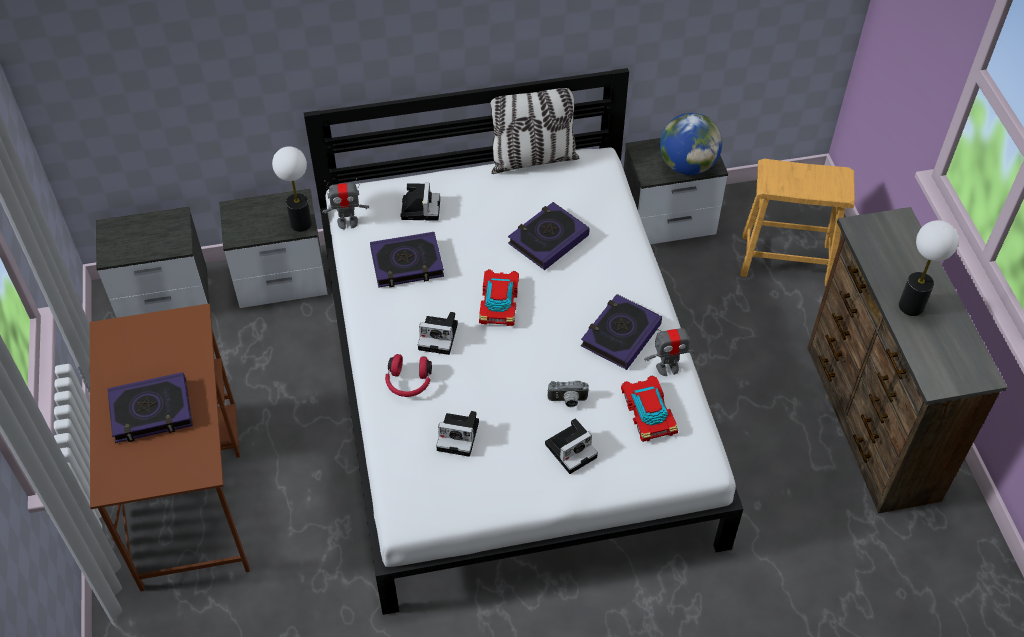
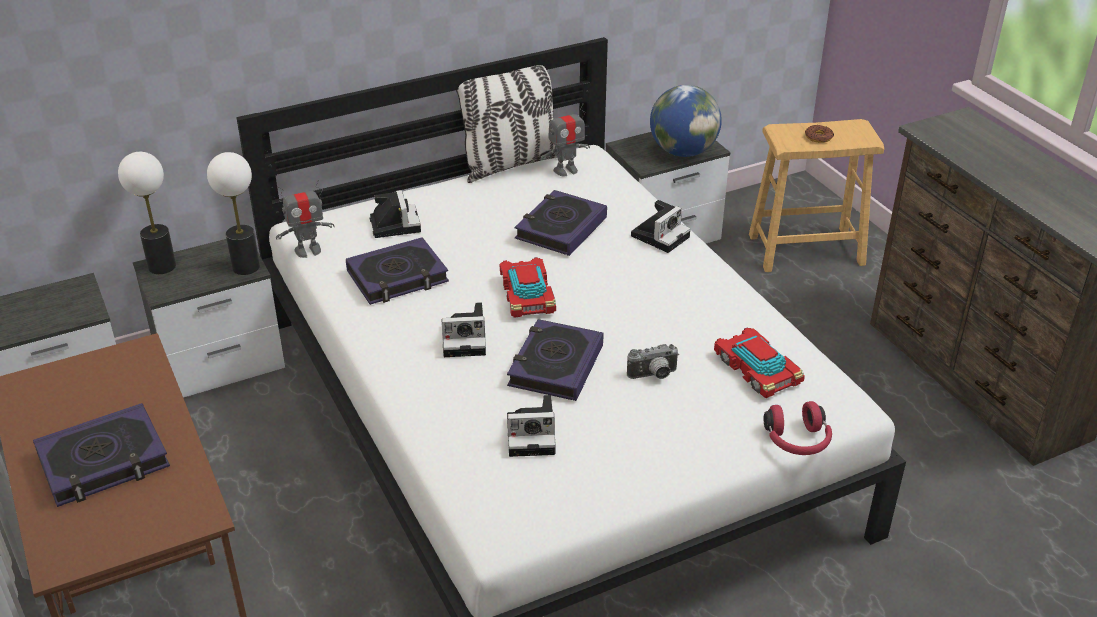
camera: 15 degrees left, 15 degrees down
(408, 383) = (444, 392): red headphones -> red headphones (797, 441)
(572, 449) = (682, 423): camera -> camera (660, 235)
(620, 335) = (686, 302): book -> book (555, 366)
(667, 367) = (757, 323): toy robot -> toy robot (565, 170)
(800, 182) = (818, 137): none -> donut
(911, 306) = (1025, 183): table lamp -> table lamp (162, 266)

